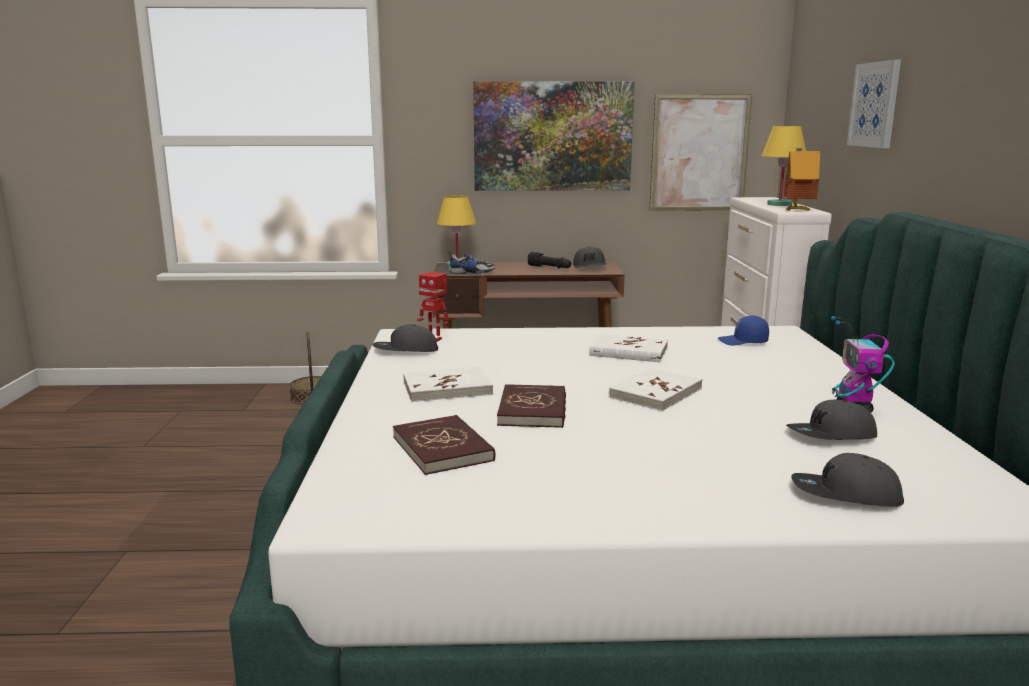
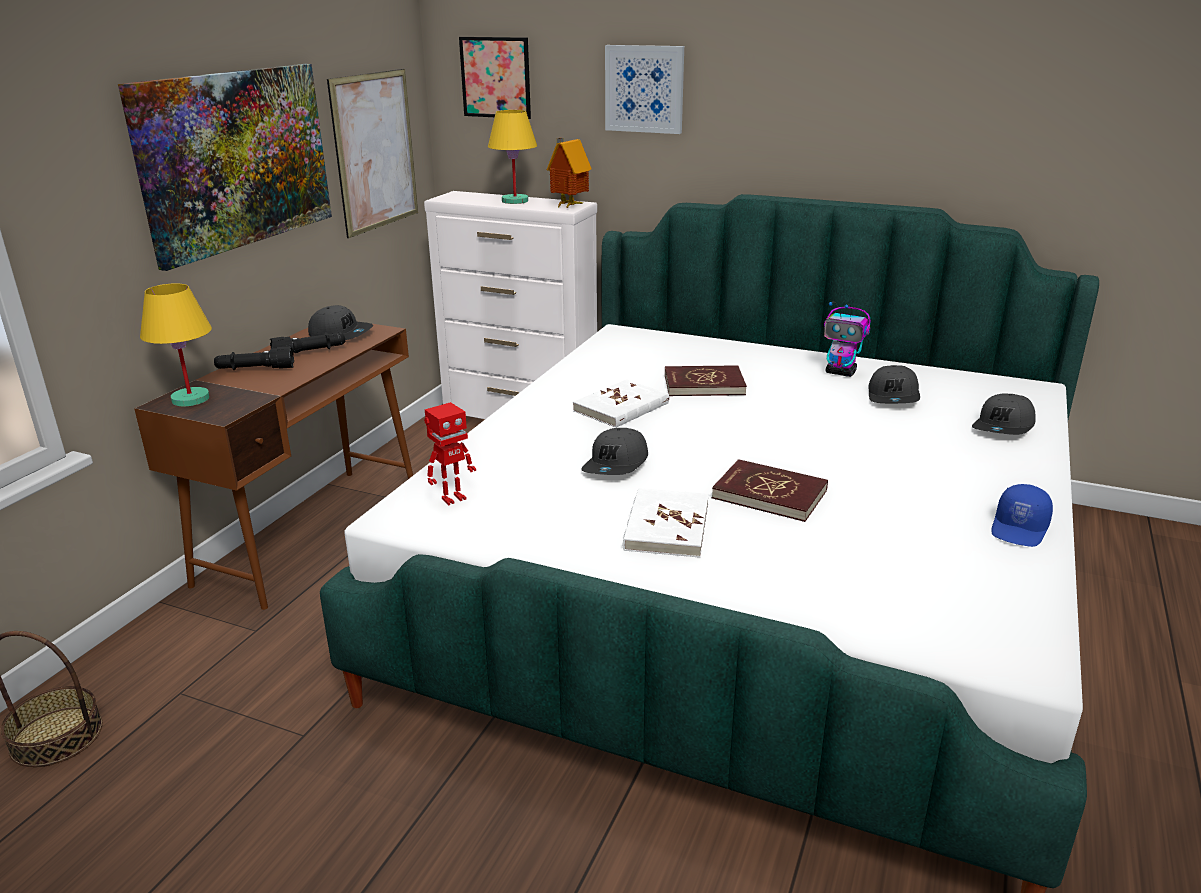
camera: 65 degrees left, 10 degrees up
(405, 350) = (484, 527): grey cap -> grey cap (617, 465)
(443, 448) = (857, 563): red book -> red book (704, 385)
(471, 272) = (256, 399): shoe -> none
(511, 266) = (255, 369): none -> black flashlight
(655, 393) = (756, 428): white book -> none
(743, 342) = (638, 355): blue cap -> blue cap (1020, 529)
(809, 101) = (495, 77): none -> picture

